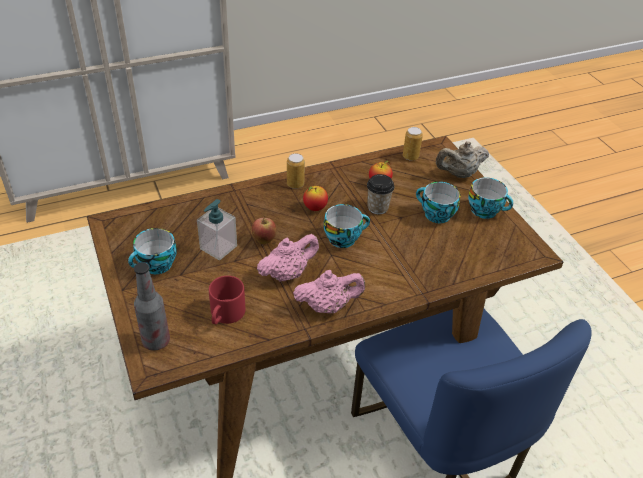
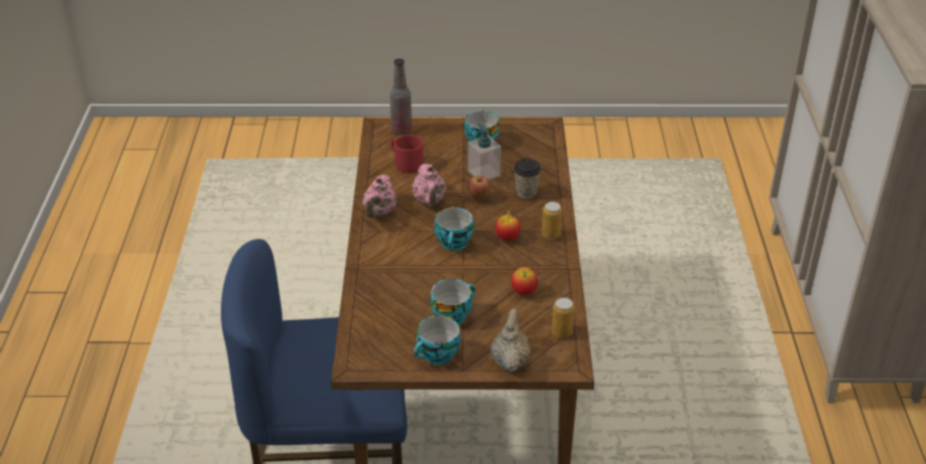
camera: 115 degrees right, 5 degrees down
(377, 208) = (485, 278): cup -> cup (526, 192)

